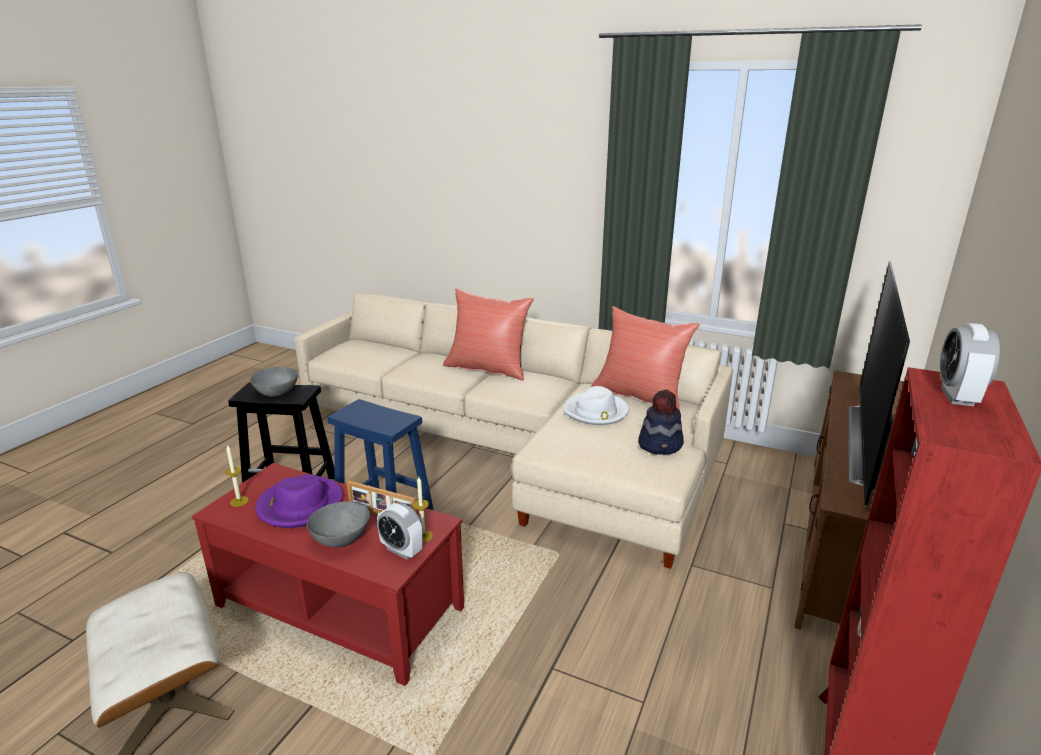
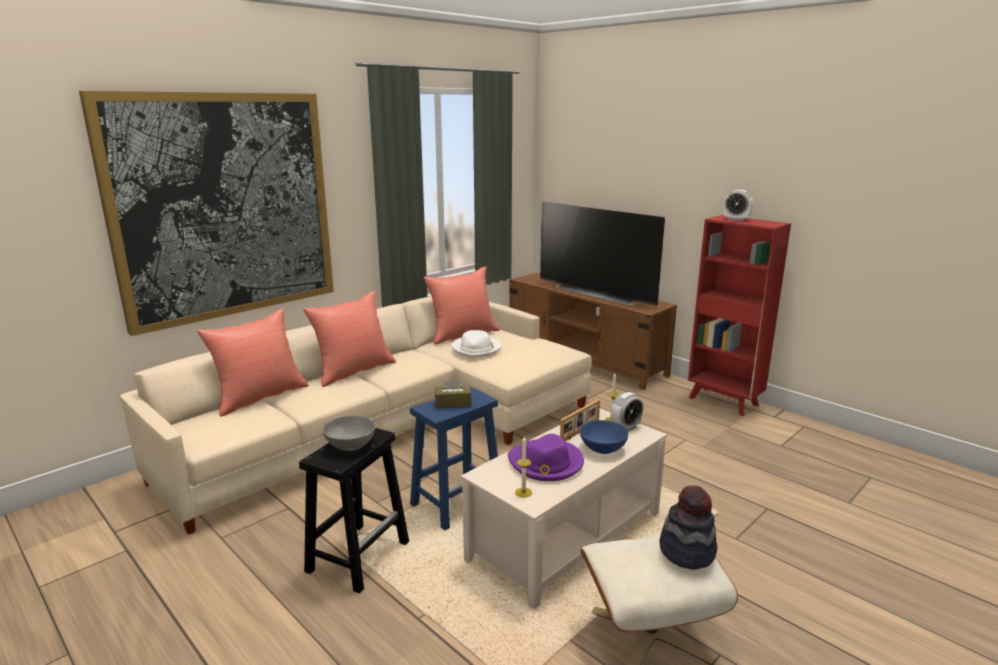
camera: 70 degrees left, 5 degrees down
(340, 607) = (566, 536): red coffee table -> beige coffee table
(341, 538) = (602, 449): grey bowl -> blue bowl
(374, 416) = (453, 403): none -> brown tissue box
(412, 350) = (259, 397): none -> red pillow
(463, 181) = (224, 207): none -> picture
(661, 445) = (536, 342): hat -> hat (687, 551)

